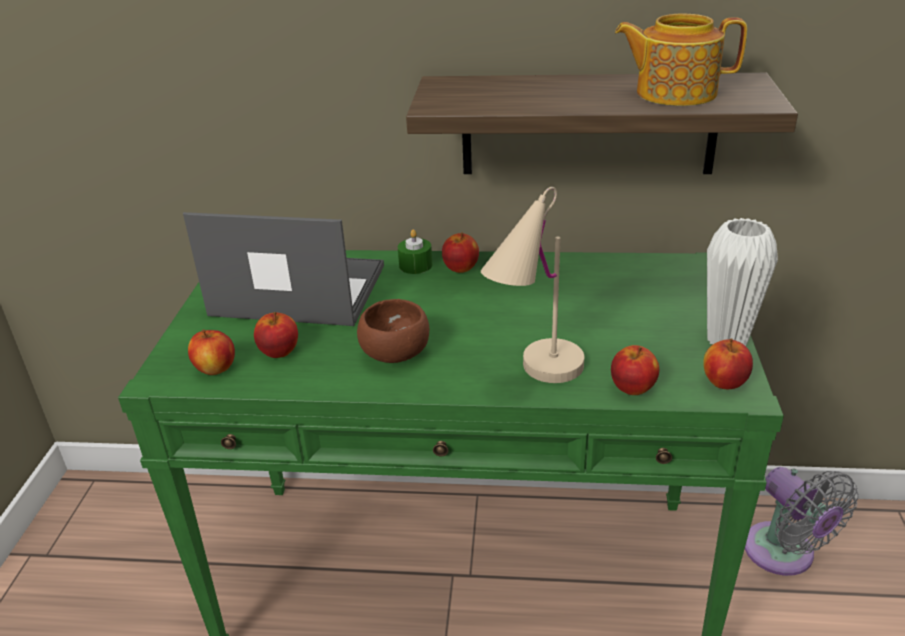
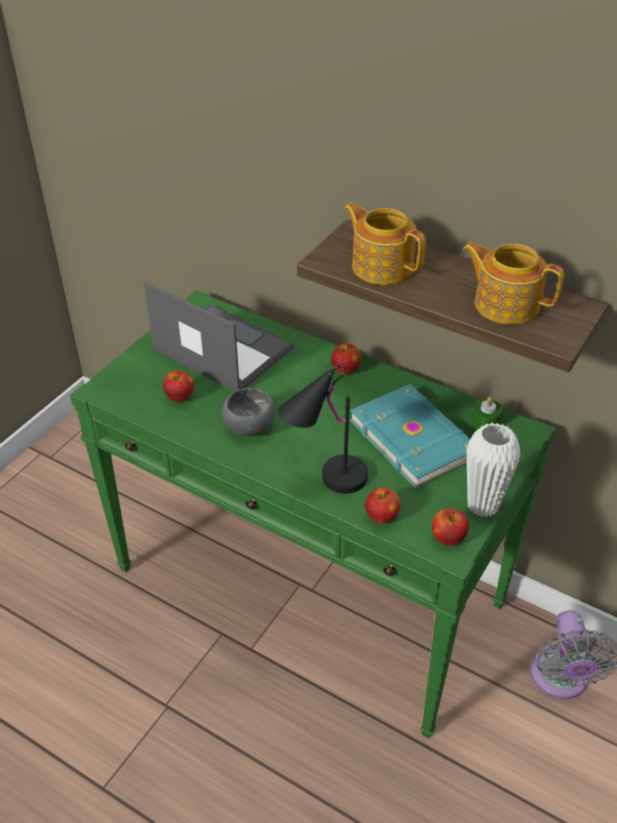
camera: 25 degrees right, 10 degrees up
(216, 369) = (135, 395): apple -> none
(397, 354) = (250, 428): brown bowl -> grey bowl
(415, 265) = (316, 355): green candle -> green candle (485, 422)
(507, 97) = (381, 266): none -> teapot
(533, 377) = (324, 481): beige table lamp -> black table lamp
(593, 303) = (414, 437): none -> turquoise book

